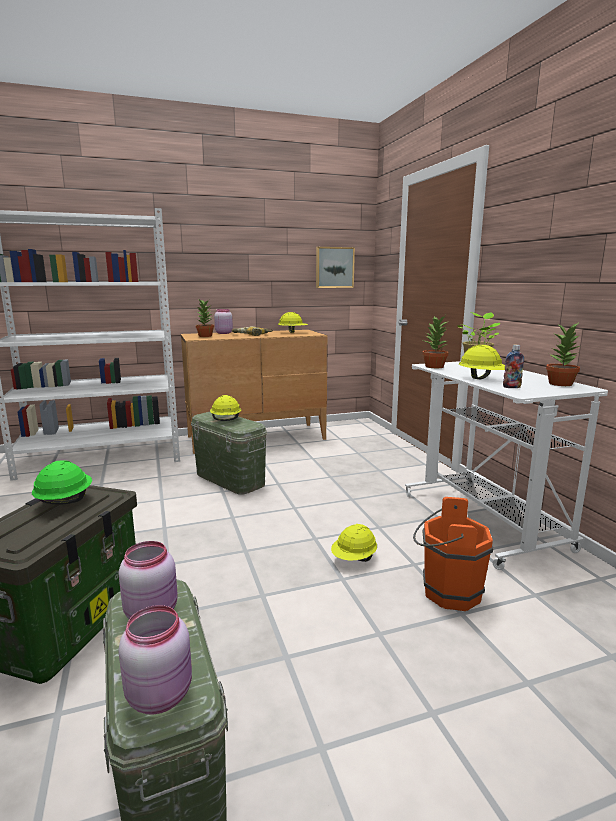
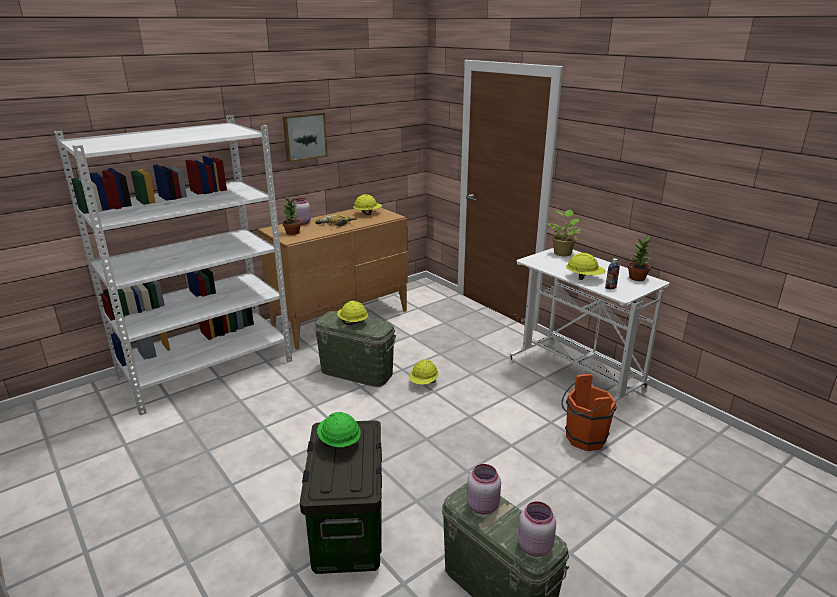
camera: 20 degrees left, 10 degrees up
(334, 267) = (393, 140): picture -> picture (304, 136)
(354, 559) = (509, 427): yellow hard hat -> yellow hard hat (423, 382)
(434, 367) = (536, 262): potted plant -> none

